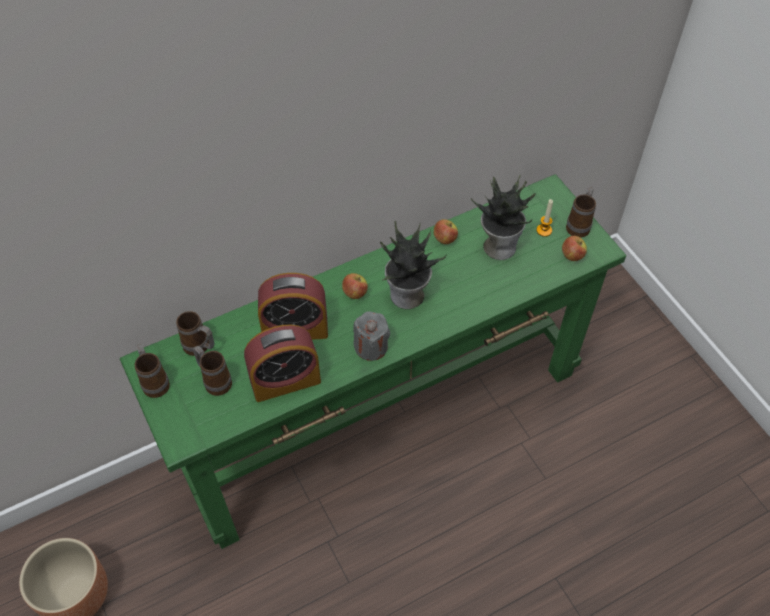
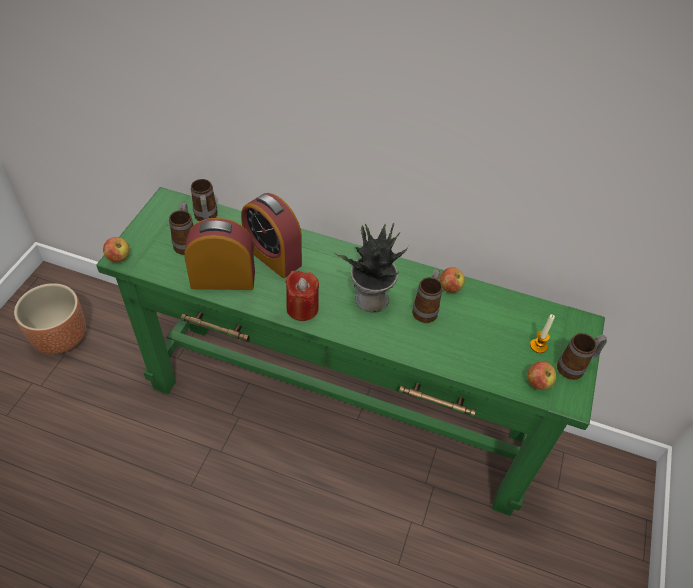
camera: 45 degrees right, 5 degrees down
(154, 381) = (157, 214): mug -> mug (426, 309)
(285, 381) = (223, 279): alarm clock -> alarm clock turned 150 degrees clockwise
(355, 293) = (339, 268): apple -> apple (119, 258)
(371, 347) = (302, 308): grey candle -> red candle
(499, 246) = (485, 326): potted plant -> none

